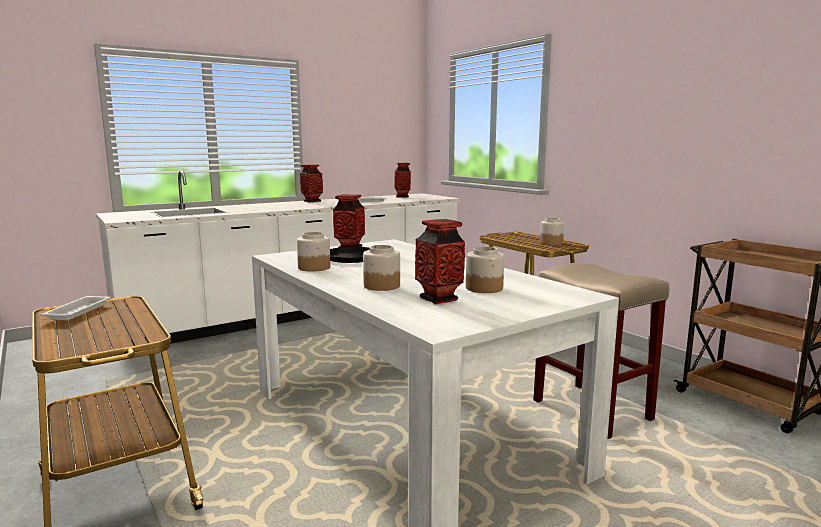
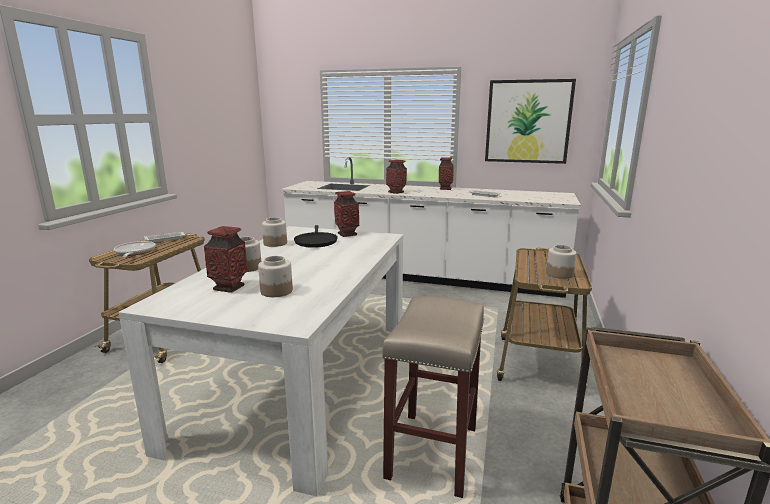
camera: 50 degrees right, 5 degrees up
(93, 334) = (134, 252): none -> frying pan
(369, 124) = (528, 122): none -> picture
(402, 197) = (533, 194): vase -> vase (396, 192)

